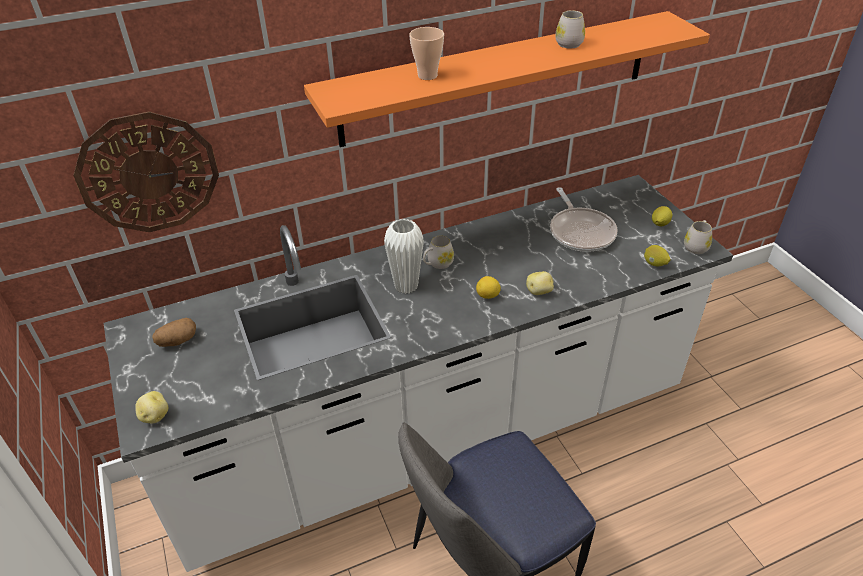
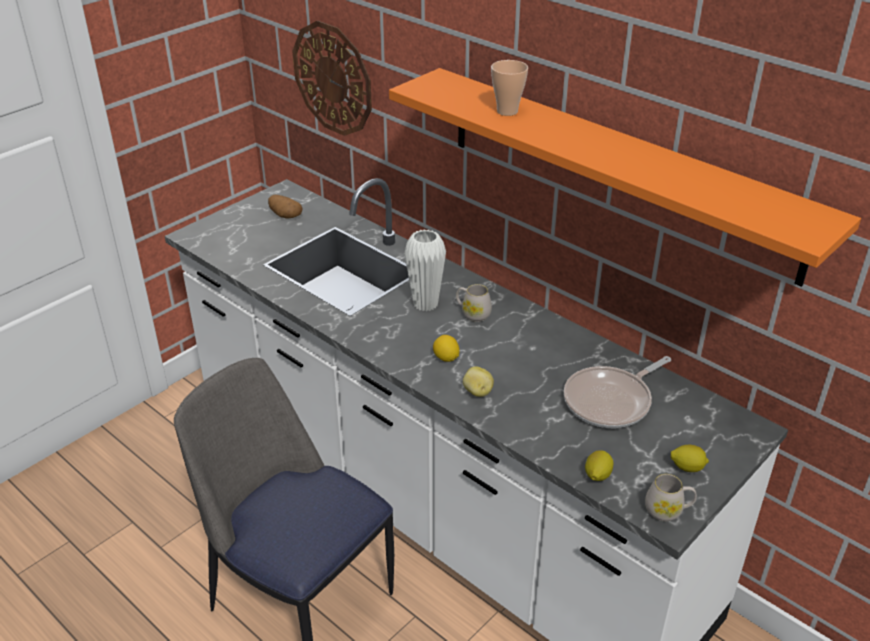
camera: 65 degrees right, 5 degrees down
(154, 416) = (205, 234): potato -> none
(568, 42) = (671, 166): white mug -> none

